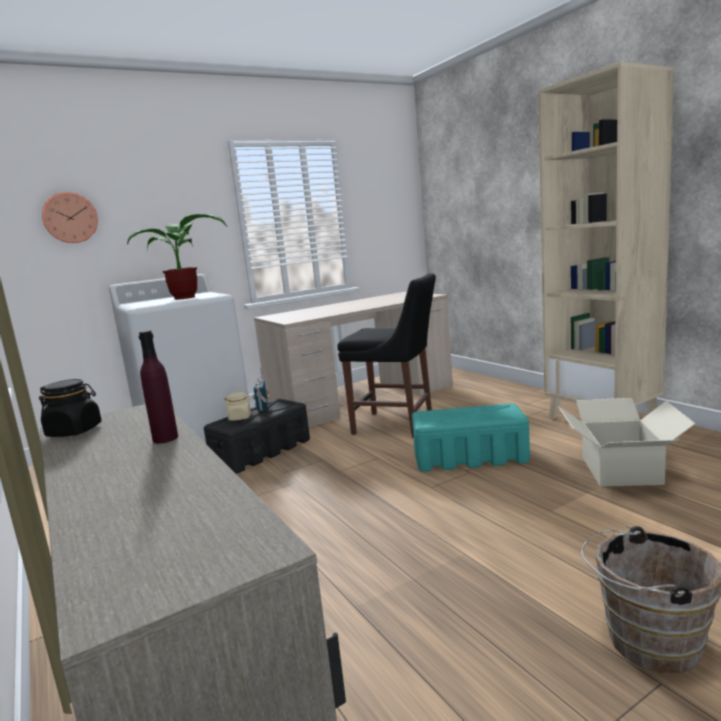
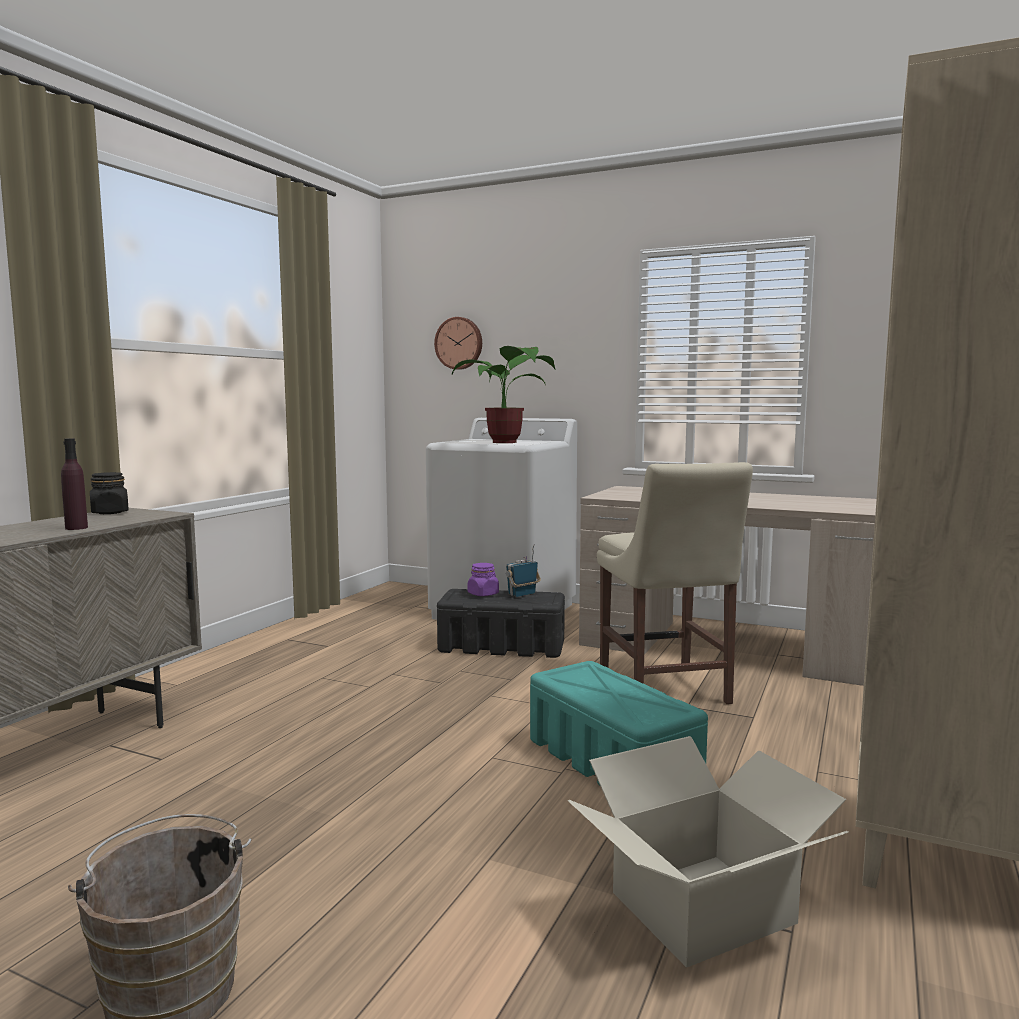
camera: 55 degrees right, 5 degrees down
(240, 417) = (483, 594): beige jar -> purple jar
(397, 425) = (665, 690): black chair -> beige chair

